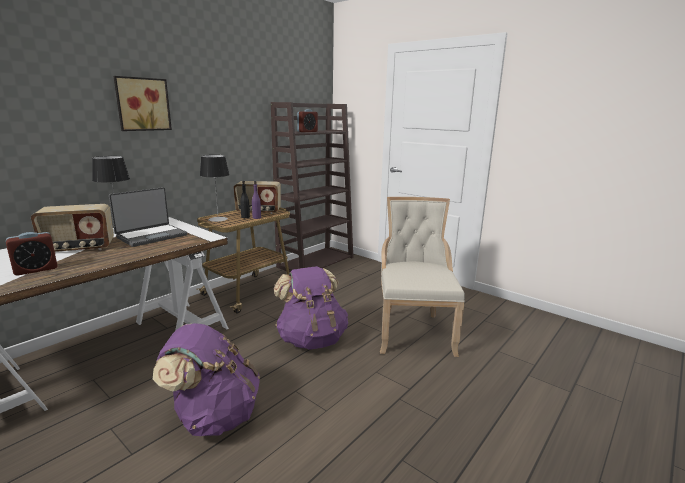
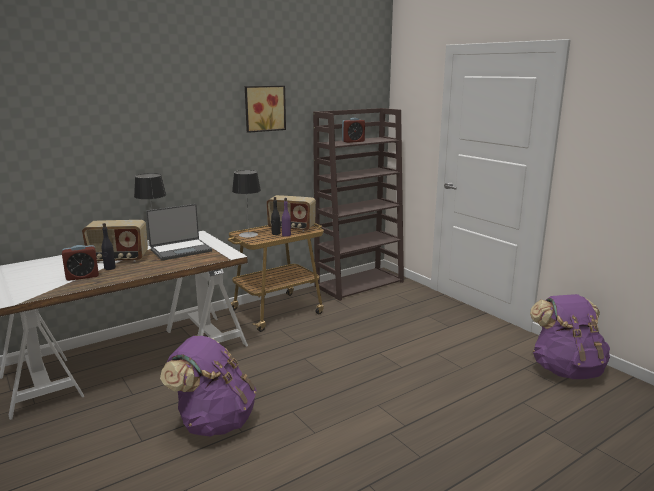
camera: 15 degrees right, 0 degrees up
(70, 258) = (109, 268): none -> black bottle
(142, 104) = (182, 123): picture -> picture (264, 108)
(312, 339) = (325, 365): purple backpack -> purple backpack (566, 369)
(413, 331) = (436, 370): beige chair -> none

